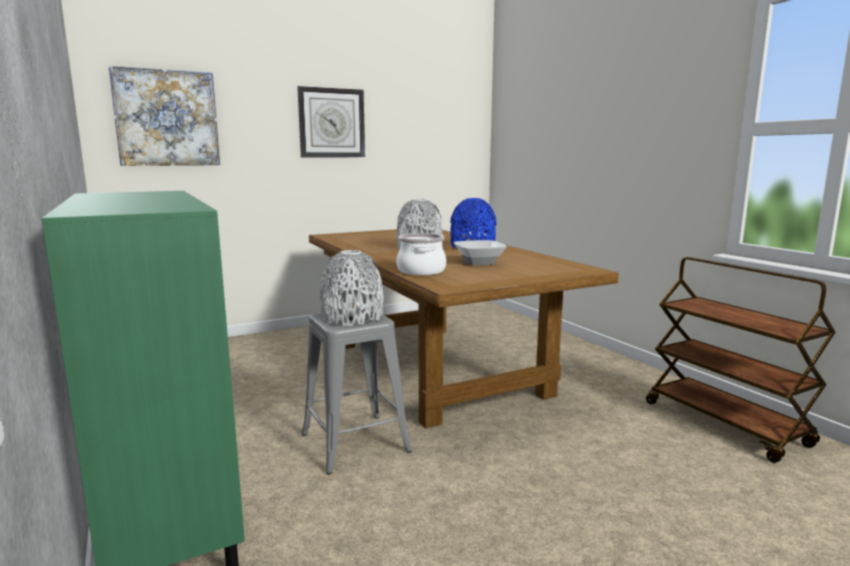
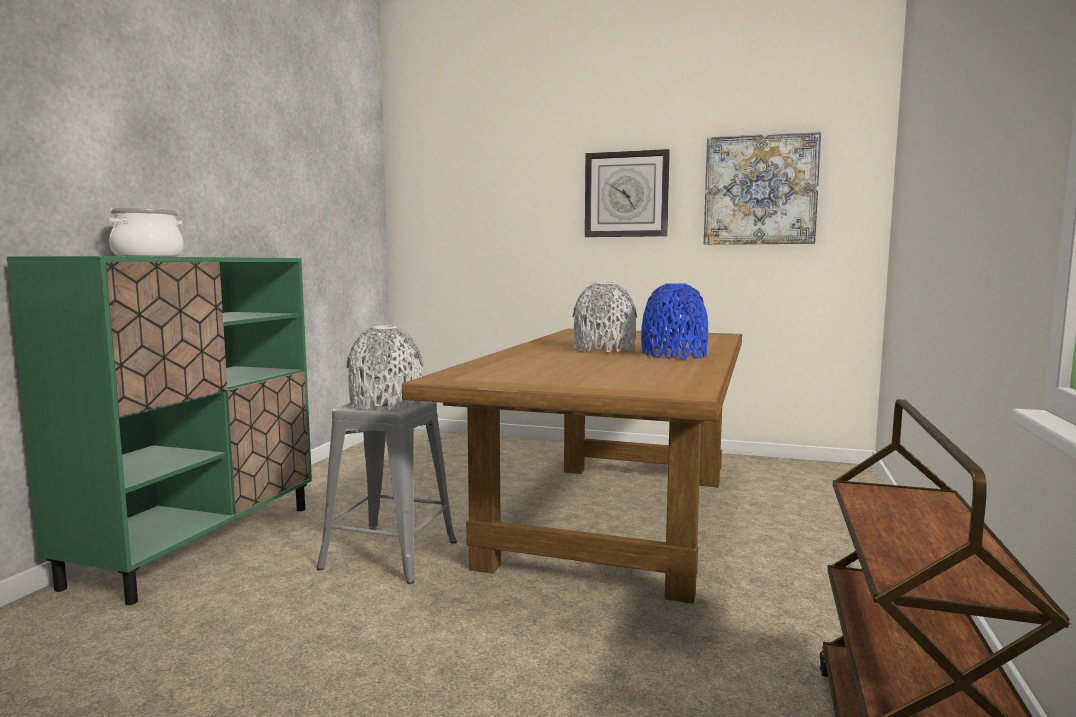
camera: 45 degrees right, 5 degrees down
(167, 118) = (454, 199): picture -> picture (760, 190)
(421, 271) = (493, 365): cooking pot -> cooking pot (148, 256)
(479, 262) = (594, 367): bowl -> none

